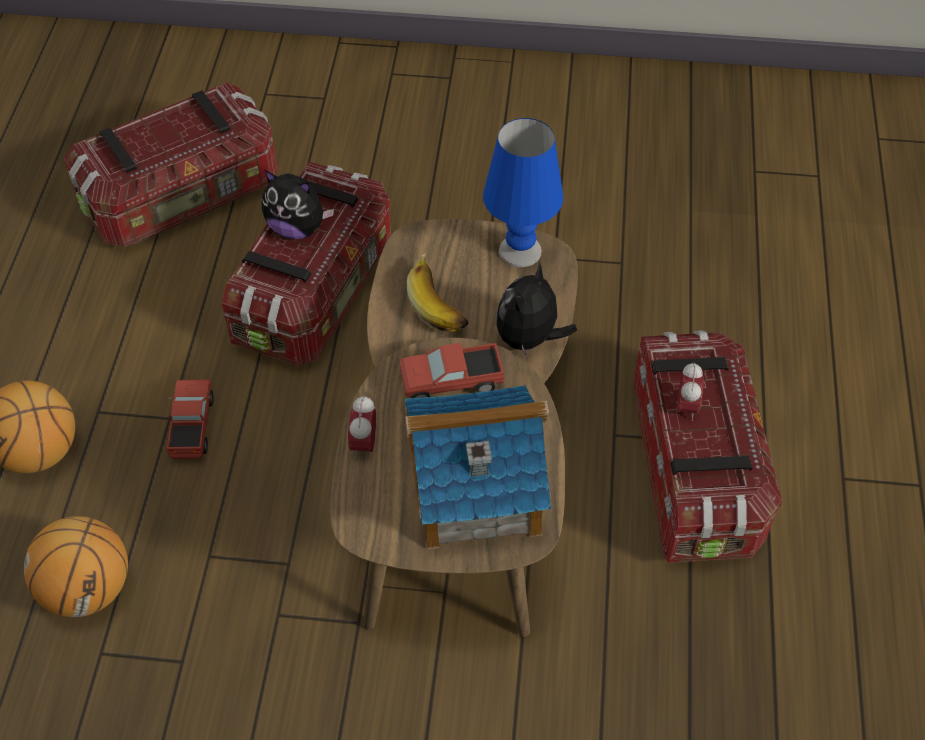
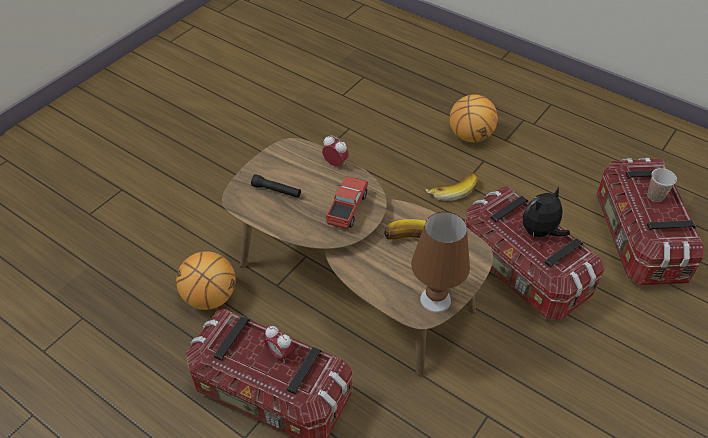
camera: 120 degrees right, 5 degrees down
(88, 589) = (383, 132): basketball -> basketball (210, 297)
(156, 139) = (655, 196): none -> cup
(193, 428) = (451, 190): toy truck -> banana
(475, 491) = (276, 191): toy house -> black flashlight
(519, 251) = (435, 299): blue table lamp -> brown table lamp
(529, 339) = (362, 270): plush toy -> none

